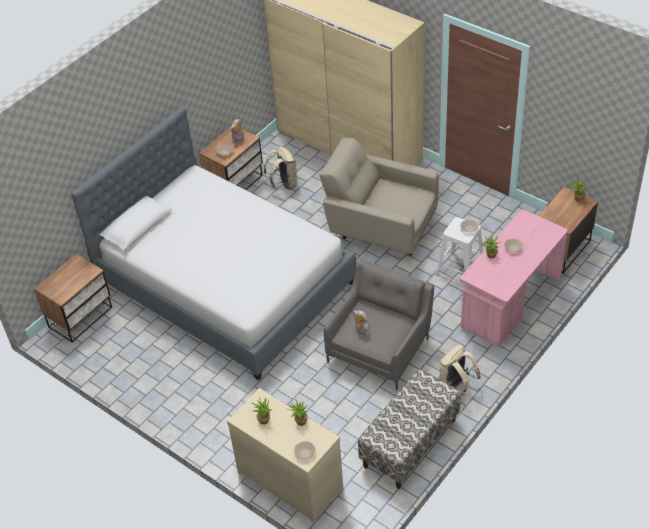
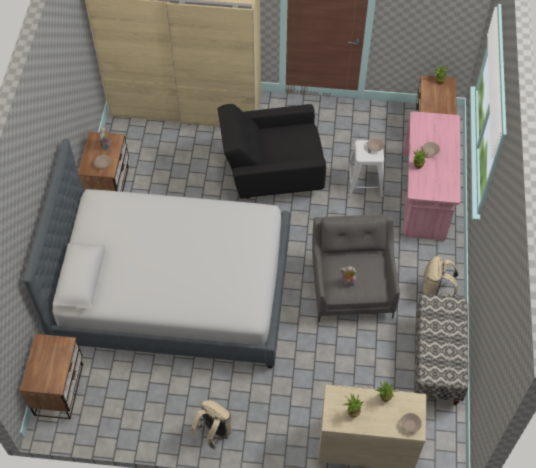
camera: 35 degrees left, 10 degrees up
(283, 184) = (154, 167): beige backpack -> beige backpack (214, 432)
(380, 228) = (272, 174): beige armchair -> black armchair

